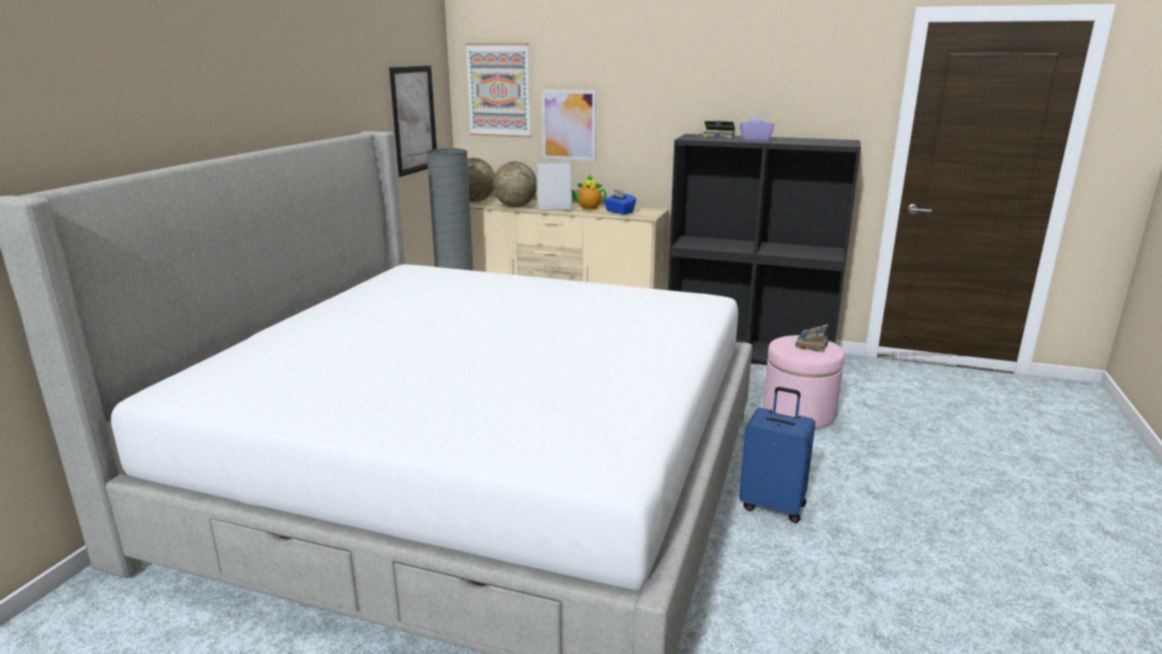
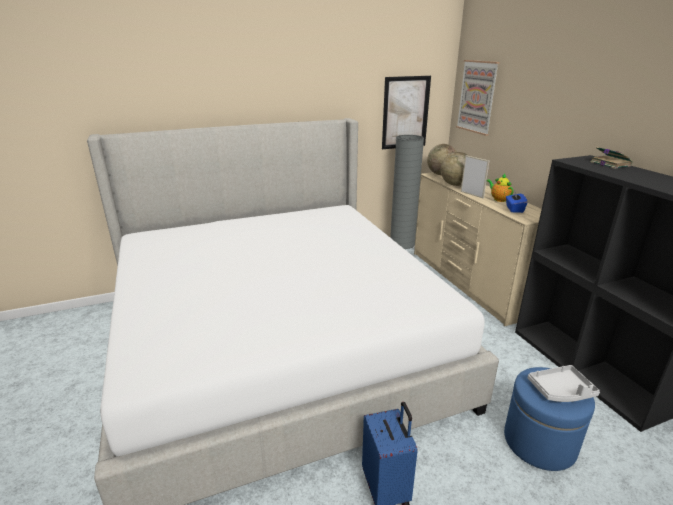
camera: 50 degrees right, 5 degrees up
(568, 125) = (512, 130): picture -> none
(755, 140) = (629, 176): purple tissue box -> none
(798, 413) = (539, 442): pink ottoman -> blue ottoman
(812, 344) = (561, 391): book -> grey tray

